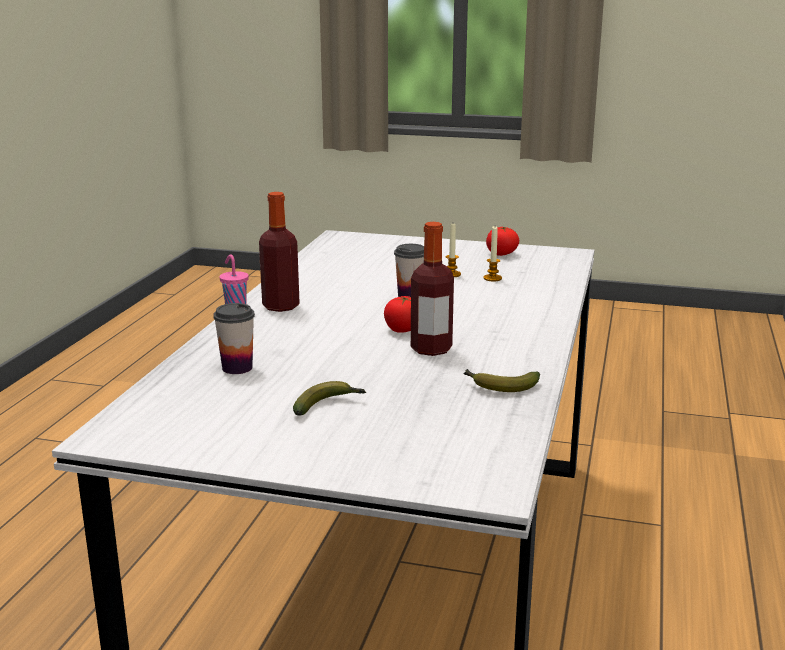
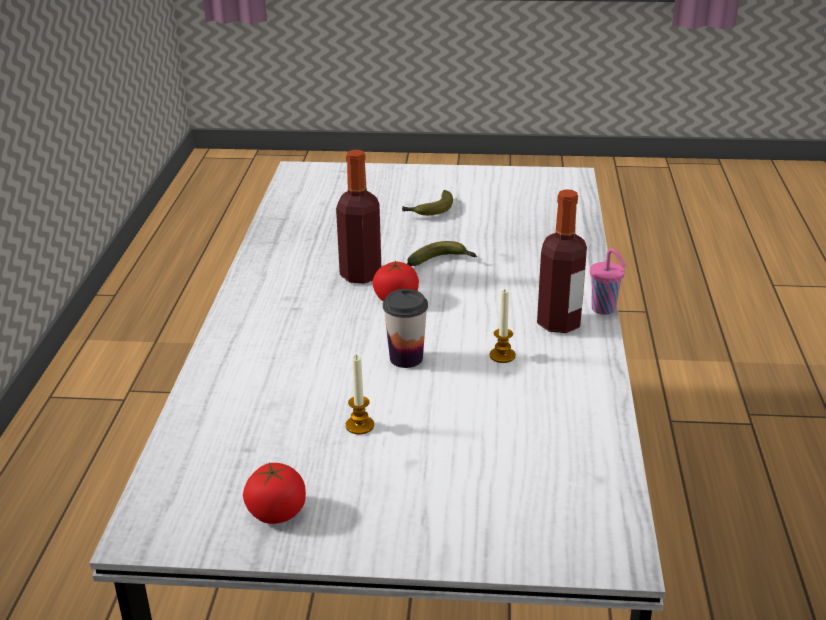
camera: 170 degrees right, 10 degrees up
(237, 368) = (531, 236): cup -> none
(492, 278) = (295, 421): candle -> candle (502, 356)
(499, 386) = (293, 240): banana -> banana (442, 262)

